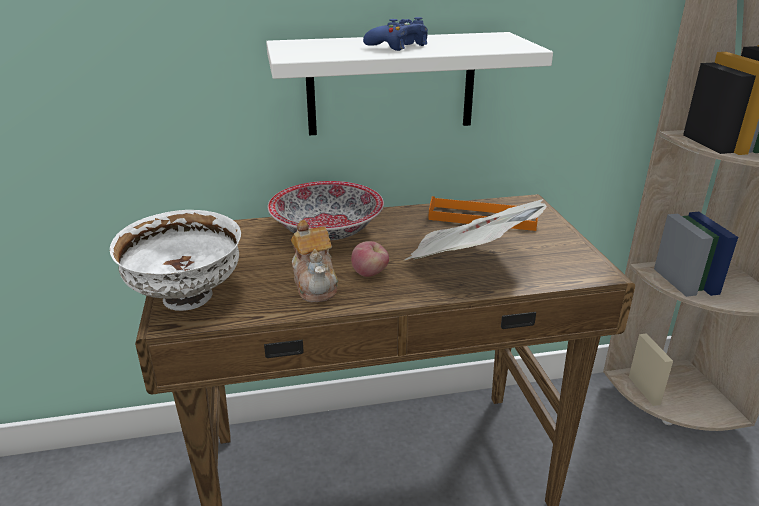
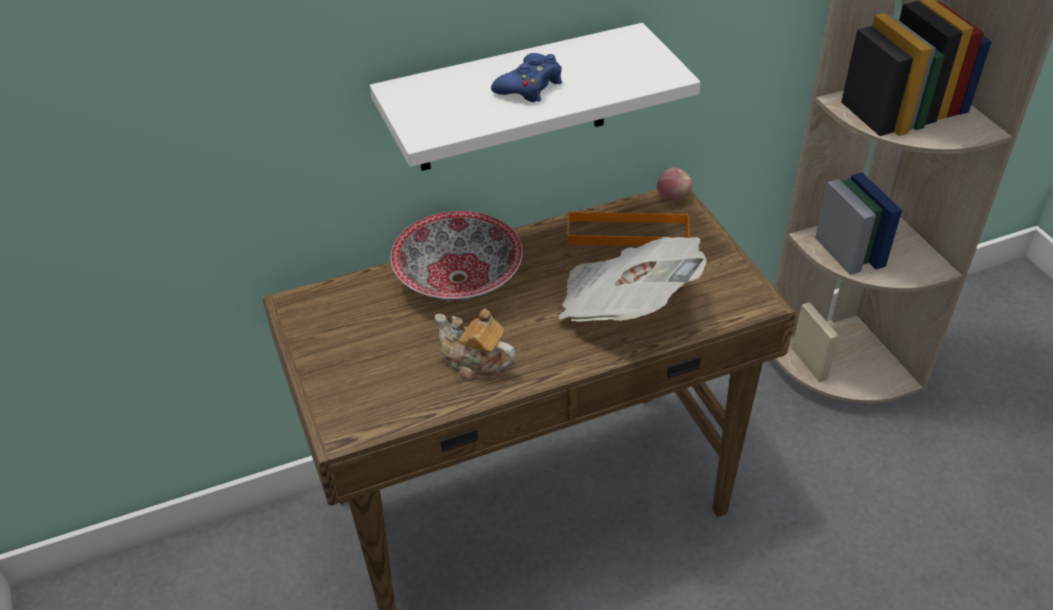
camera: 10 degrees left, 15 degrees up
(189, 298) = (348, 402): white bowl -> none
(316, 284) = (474, 362): teapot -> teapot turned 150 degrees clockwise
(370, 274) = (526, 339): apple -> apple (673, 197)

